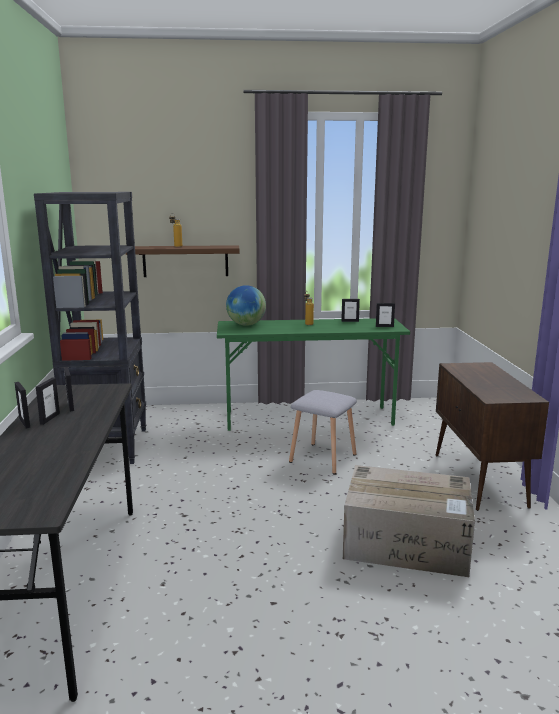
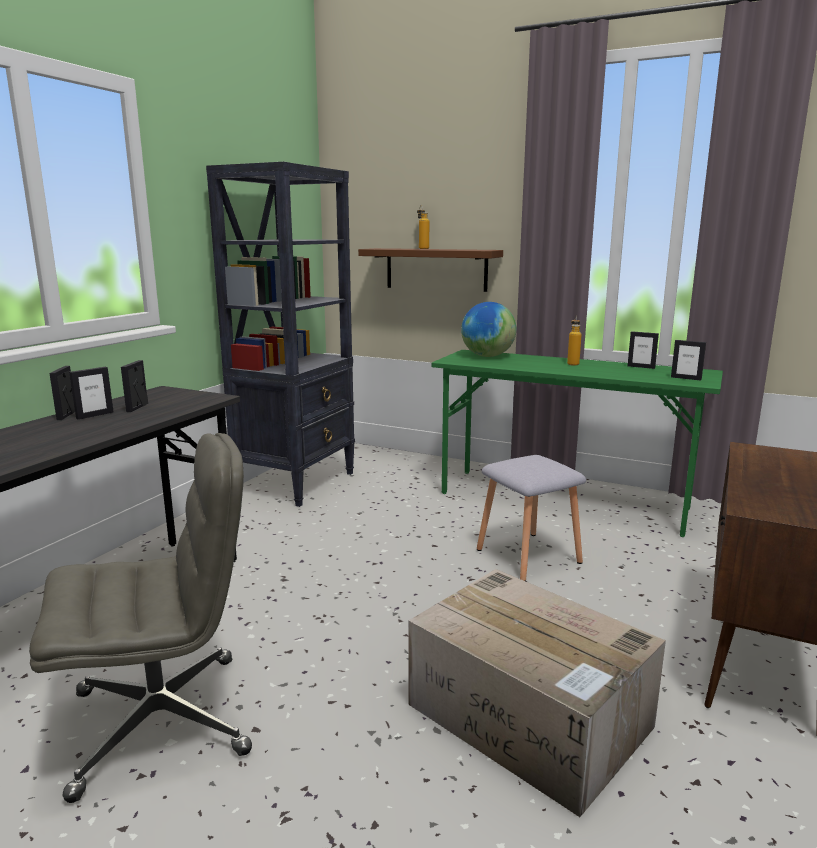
camera: 30 degrees right, 0 degrees up
(210, 621) = (163, 721): none -> grey office chair

